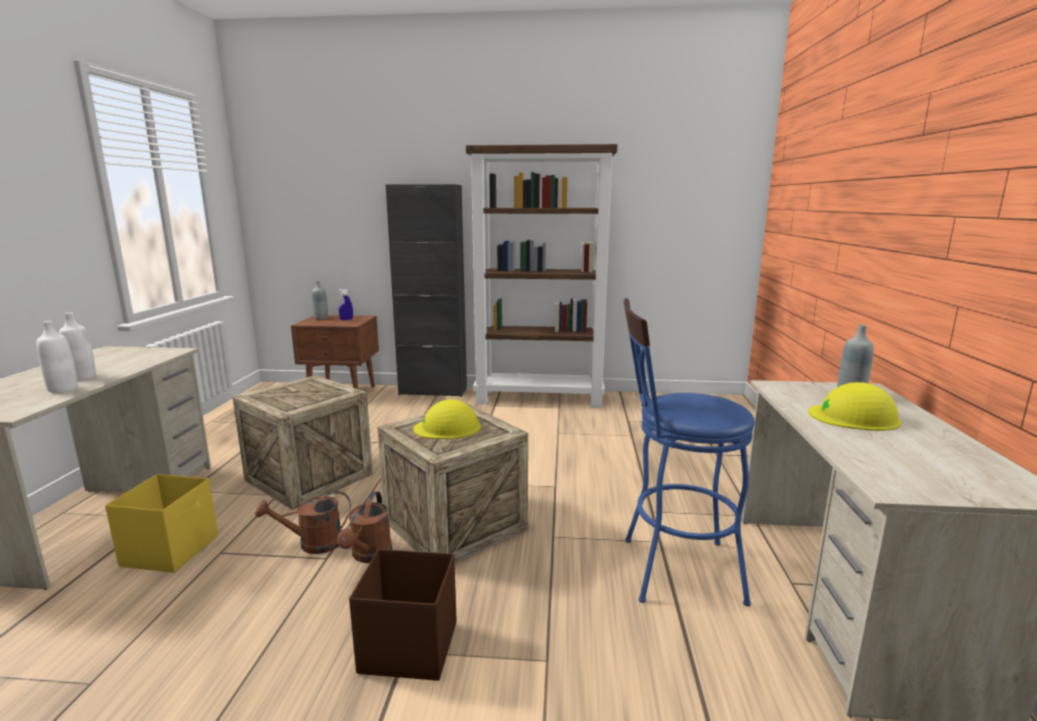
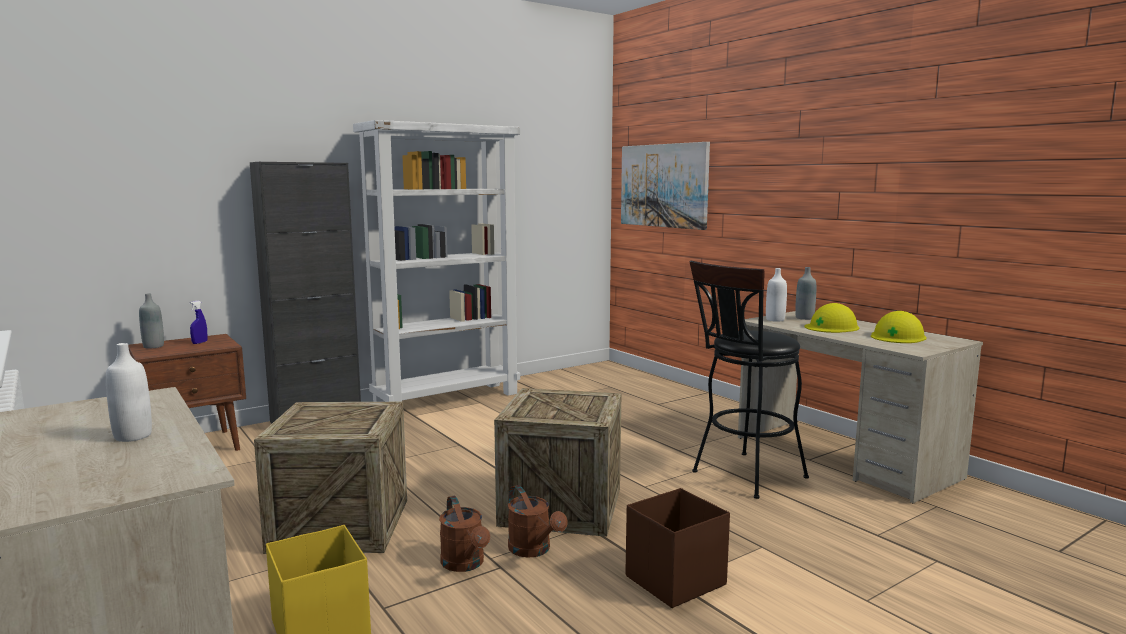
camera: 40 degrees left, 5 degrees down
(63, 389) = (162, 449): white bottle -> white bottle (775, 320)
(312, 544) = (465, 564): brown watering can -> brown watering can turned 60 degrees counterclockwise
(447, 428) = (556, 405): yellow hard hat -> yellow hard hat (898, 336)
(540, 398) = (447, 399): brown bookcase -> white bookcase
(670, 570) = (743, 477): blue stool -> black stool
(799, 206) = (663, 185): none -> picture

